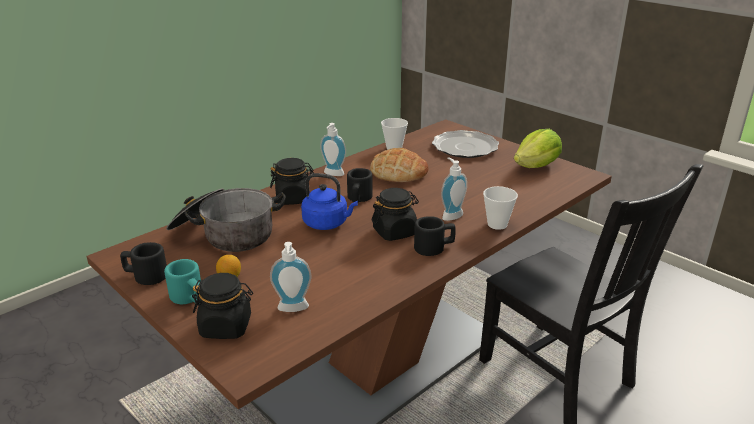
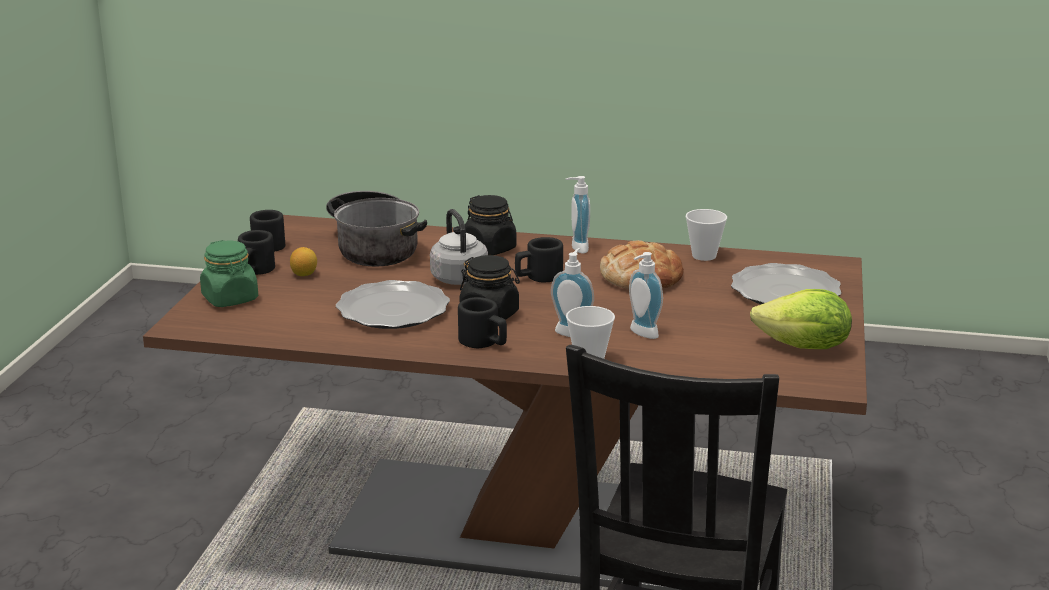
camera: 55 degrees right, 5 degrees down
(189, 298) = (255, 271): turquoise mug -> black mug
(226, 326) = (230, 299): black jar -> green jar
(293, 309) = (285, 315): soap dispenser -> soap dispenser (641, 334)
(327, 223) = (460, 280): blue kettle -> grey kettle
(343, 262) = (394, 310): none -> plate

